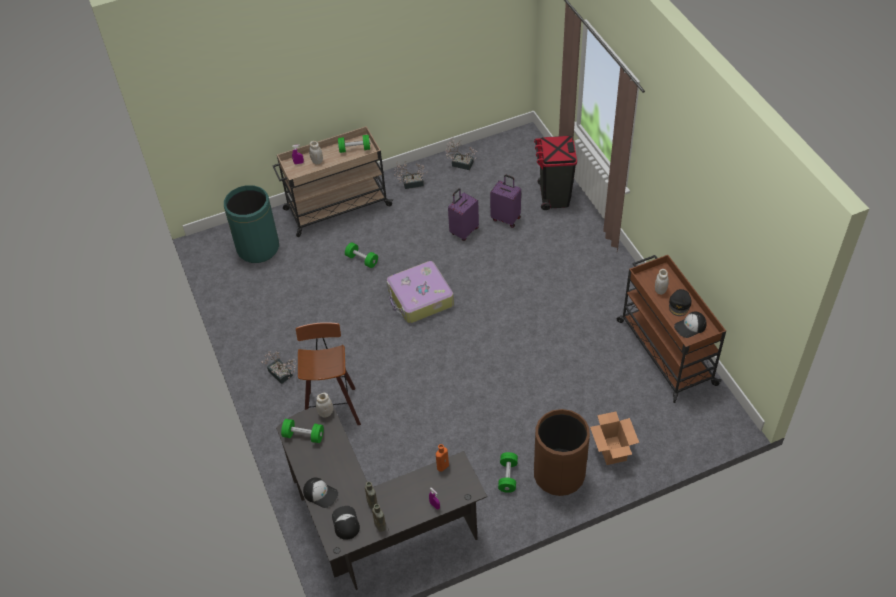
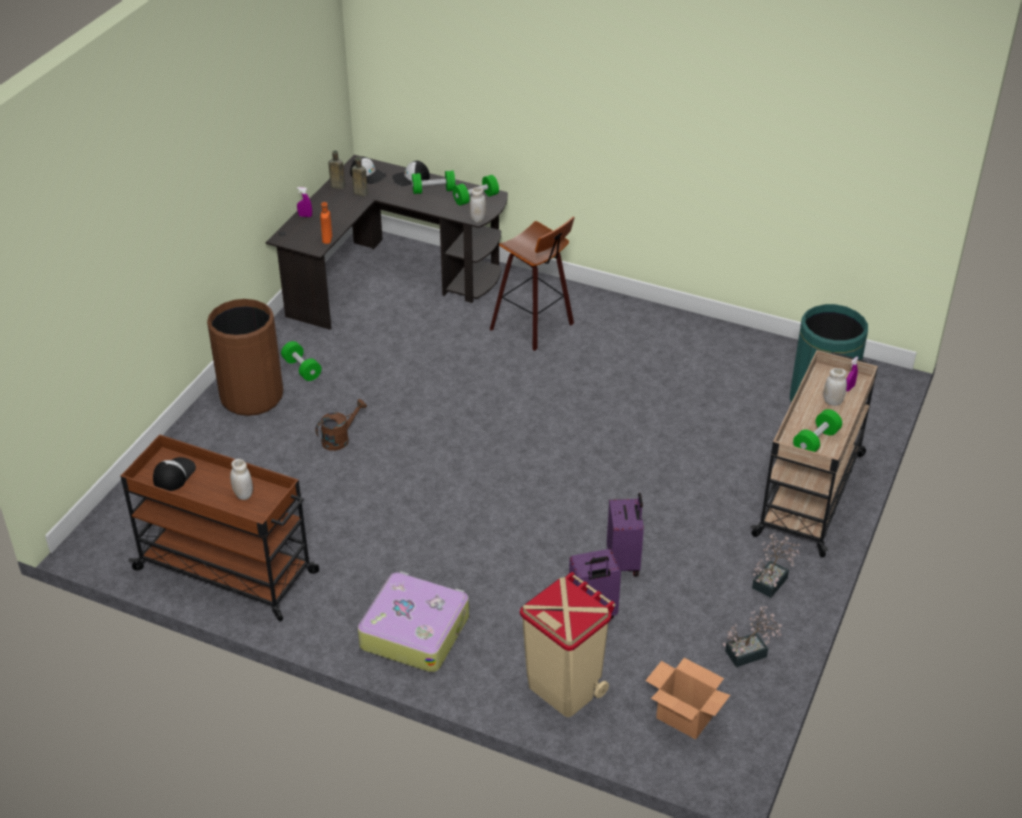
camera: 135 degrees right, 10 degrees down
(282, 375) = (616, 321): potted plant -> none
(362, 260) = (694, 458): green dumbbell -> green dumbbell (433, 190)
(420, 298) = (576, 459): suitcase -> suitcase (414, 631)
(533, 400) = (340, 439): none -> brown watering can
(554, 196) = (564, 687): black trash can -> beige trash can
(612, 451) = (212, 443): cardboard box -> cardboard box (683, 718)
(679, 304) = (205, 492): black cap -> none

